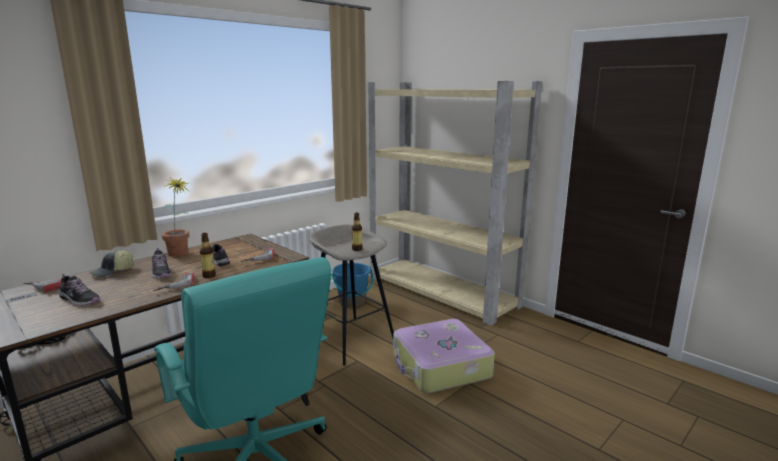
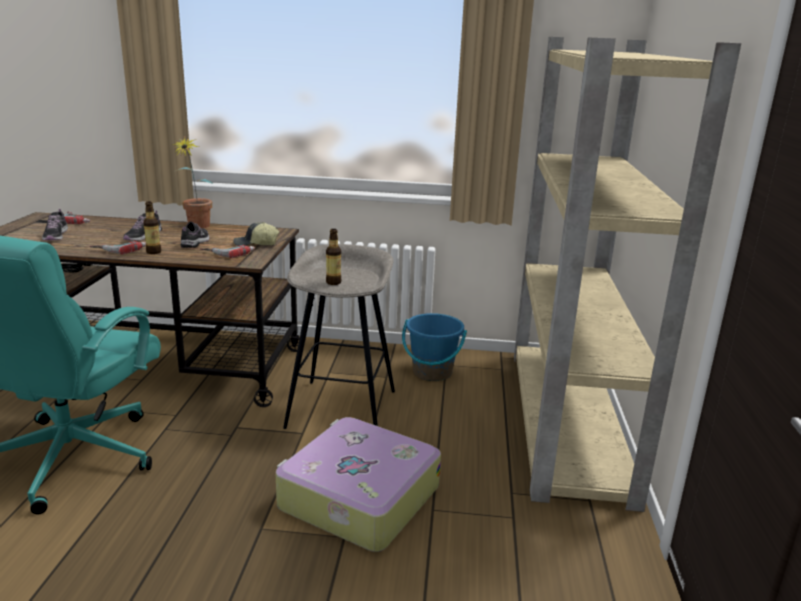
camera: 50 degrees right, 5 degrees up
(113, 272) = (126, 224): cap -> cap (255, 244)

